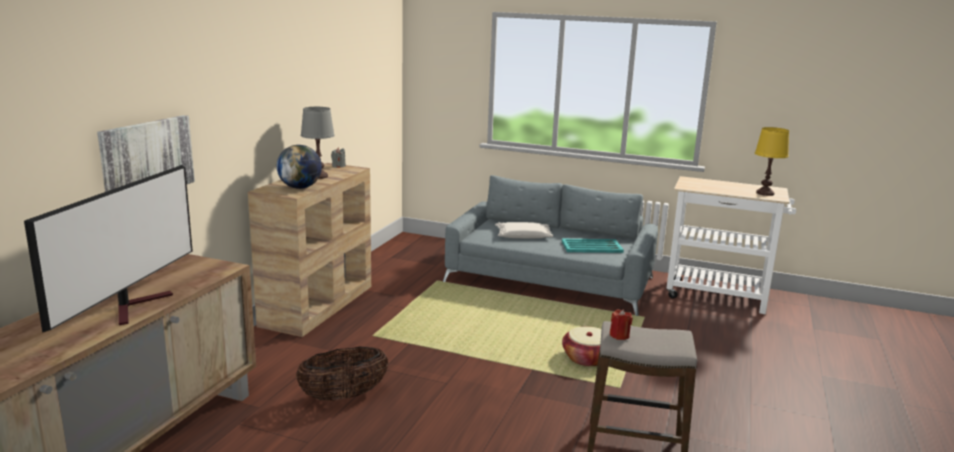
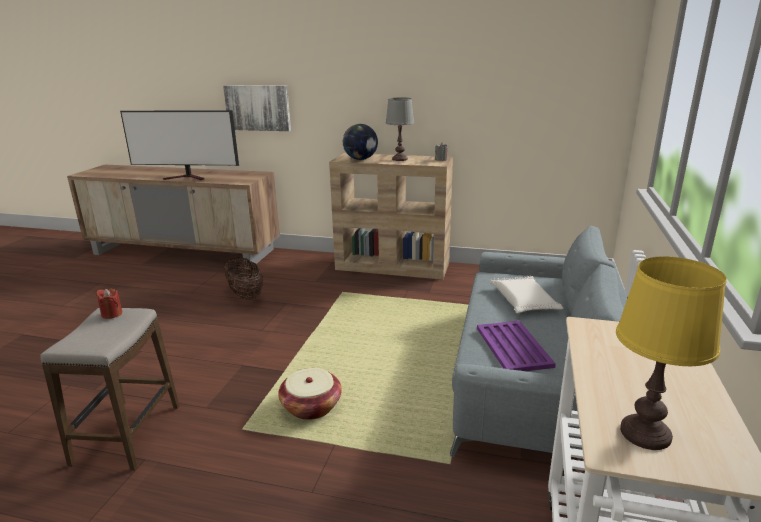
camera: 85 degrees right, 5 degrees up
(592, 247) = (513, 347): turquoise tray -> purple tray

